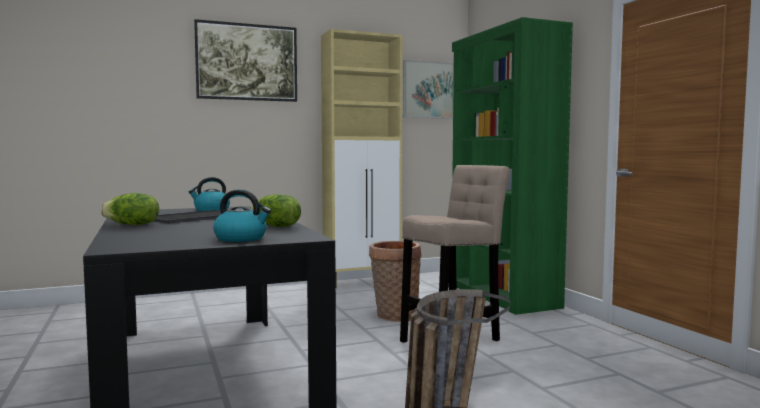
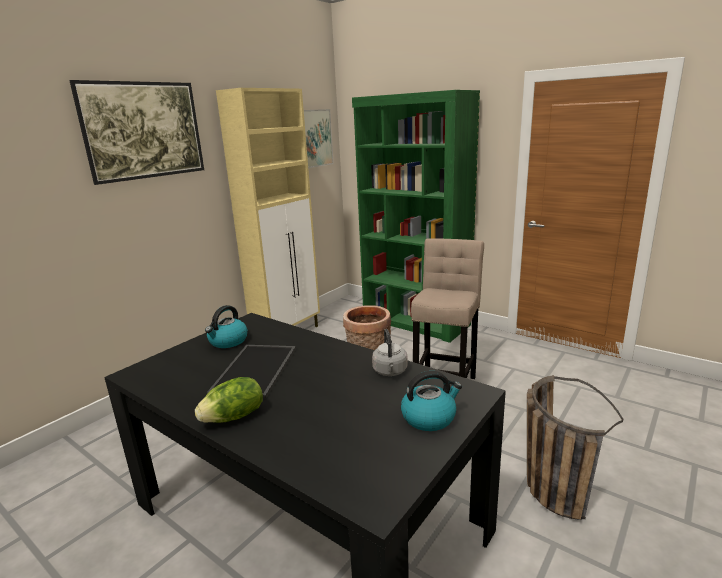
camera: 30 degrees left, 15 degrees up
(275, 226) = (390, 372): lettuce -> grey kettle

